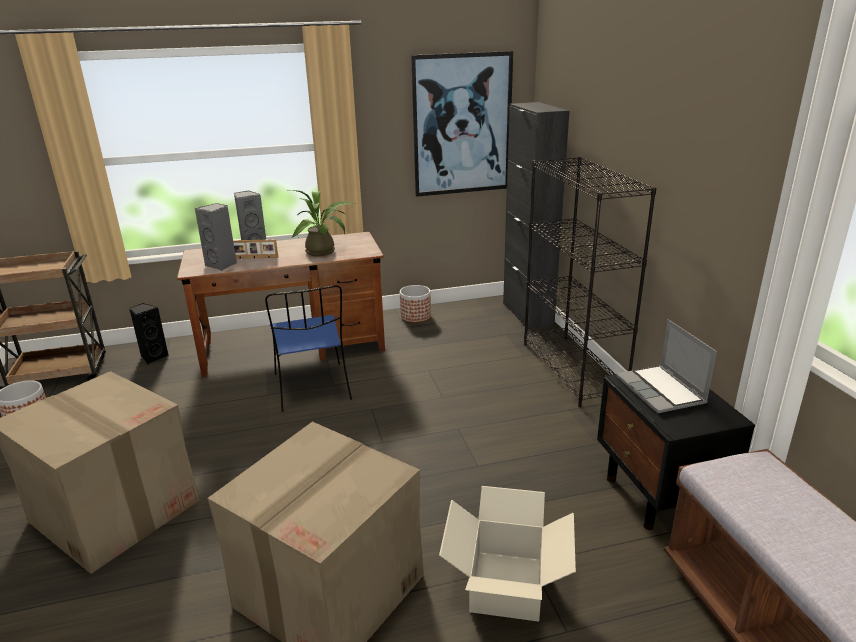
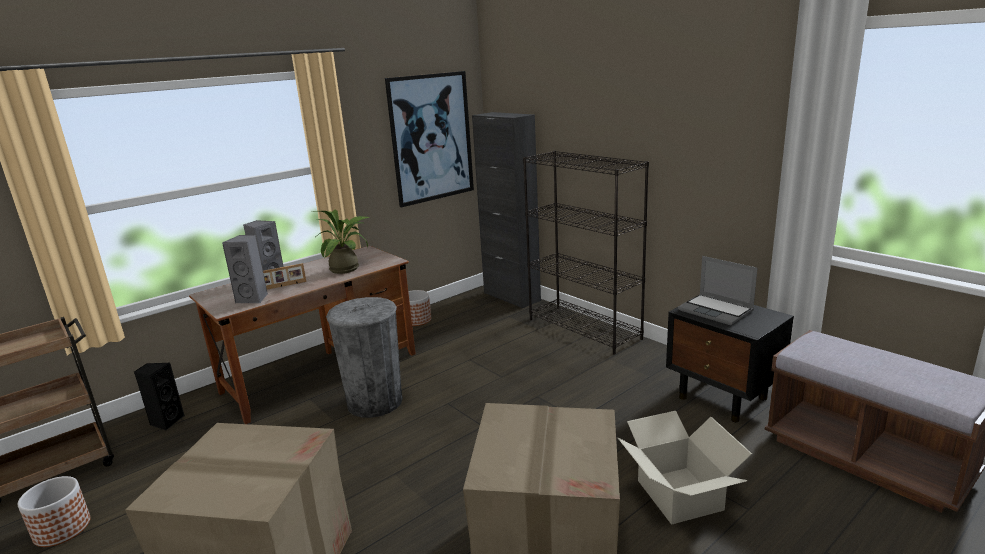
camera: 25 degrees left, 5 degrees down
(312, 388) = (375, 402): blue chair -> grey trash can

